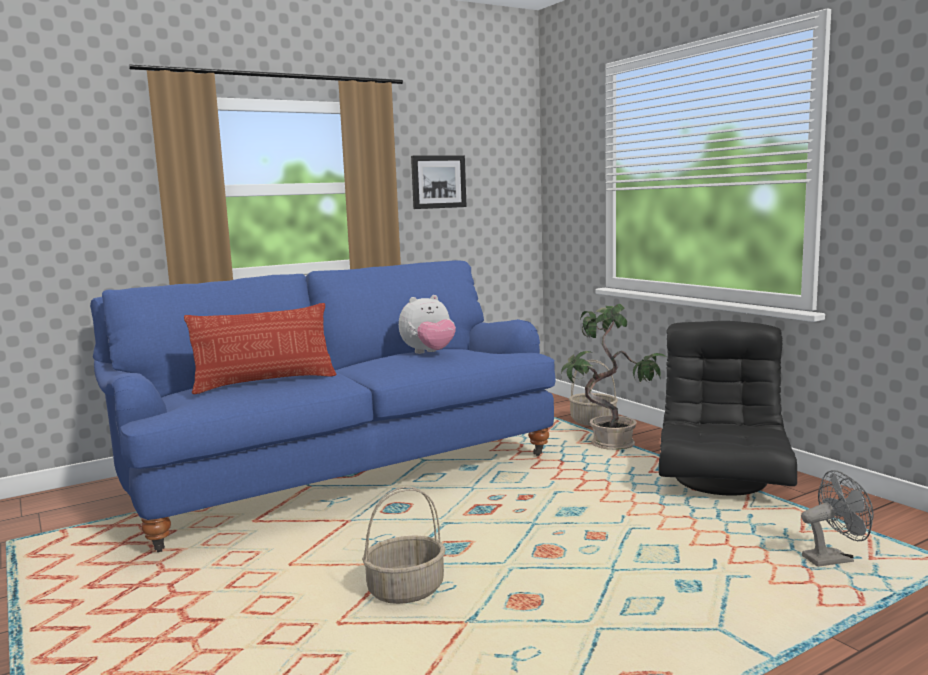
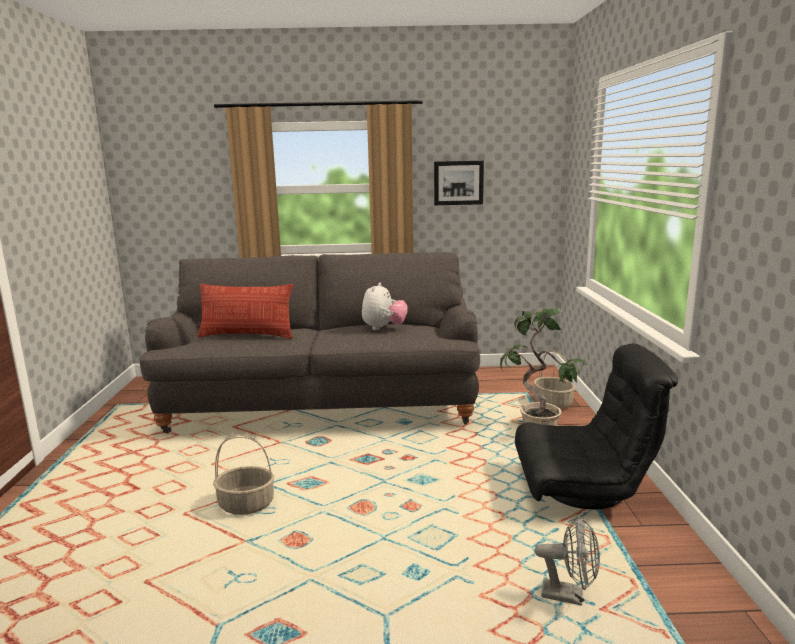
camera: 30 degrees right, 5 degrees up
(340, 473) = (322, 404): blue sofa -> grey sofa
(429, 353) = (383, 328): plush toy -> plush toy turned 75 degrees counterclockwise
(723, 480) = (583, 489): black armchair -> black armchair turned 45 degrees clockwise

